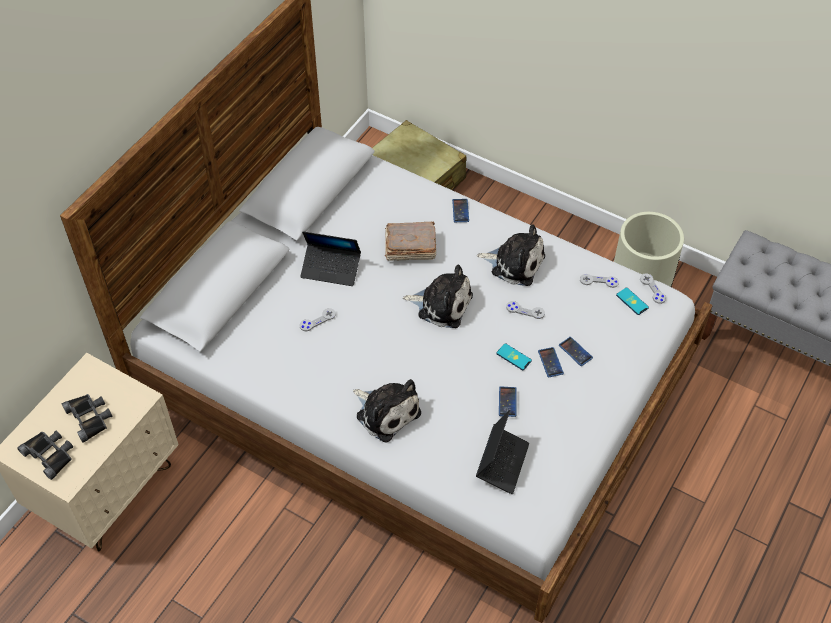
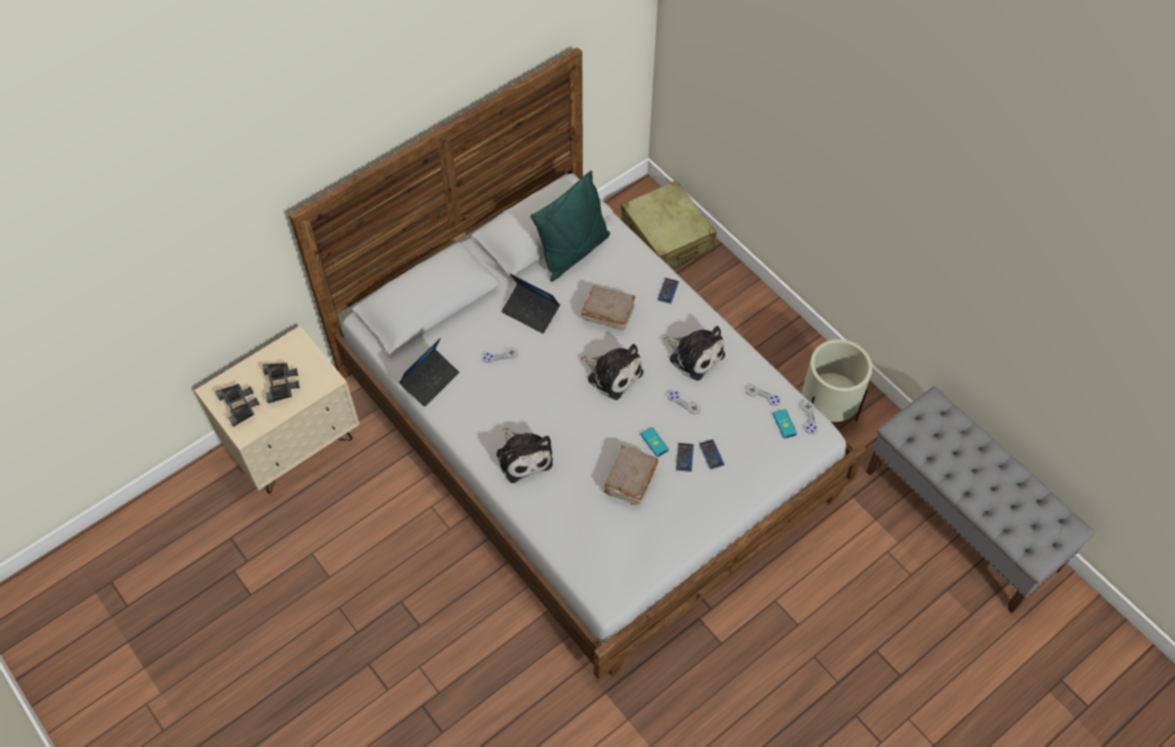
camera: 20 degrees right, 5 degrees up
(349, 200) = (573, 252): none -> green pillow
(502, 462) = (601, 533): laptop -> laptop (430, 380)
(507, 402) = (630, 481): phone -> brown book

